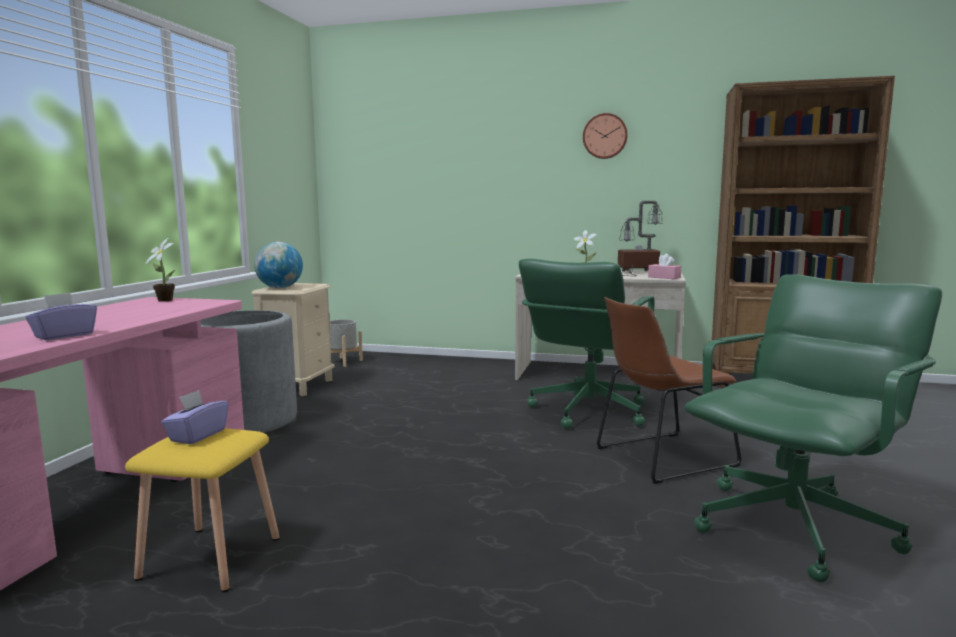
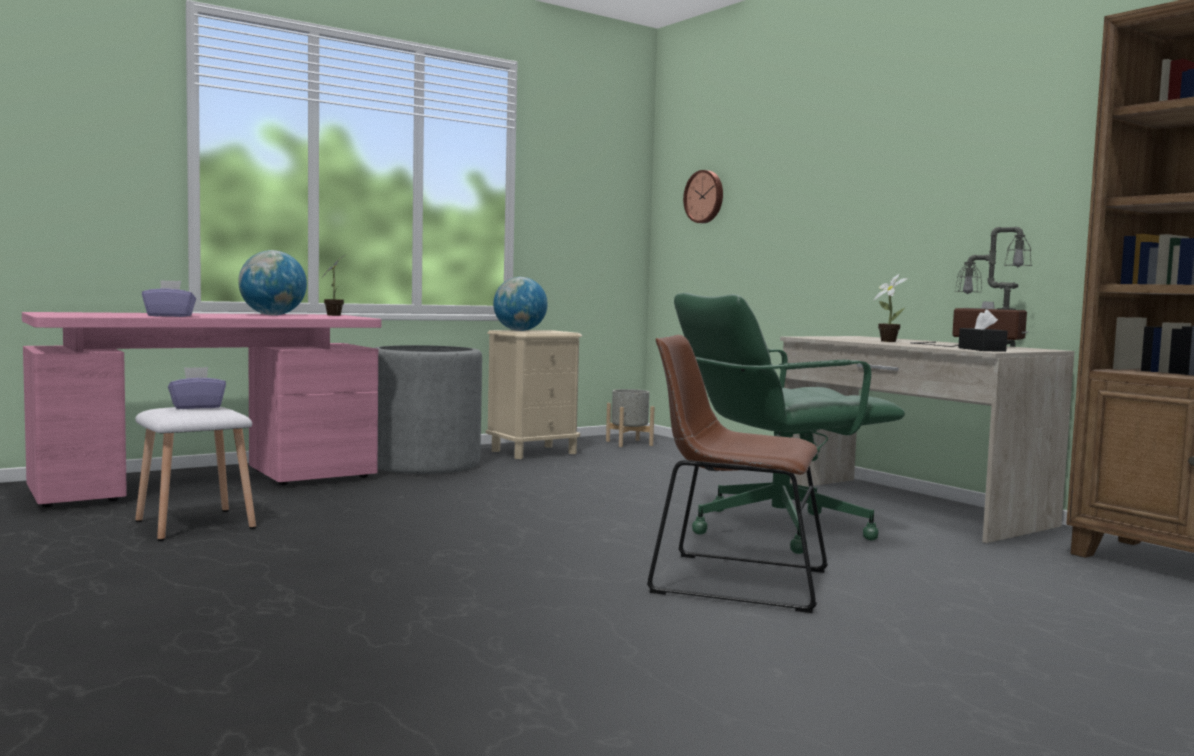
camera: 40 degrees right, 5 degrees down
(124, 311) = (272, 315): none -> globe
(210, 559) = (193, 525): yellow stool -> white stool
(605, 136) = (971, 129): wall clock -> wall clock (705, 197)
(664, 277) = (981, 349): pink tissue box -> black tissue box
(795, 528) = (693, 666): green office chair -> none

